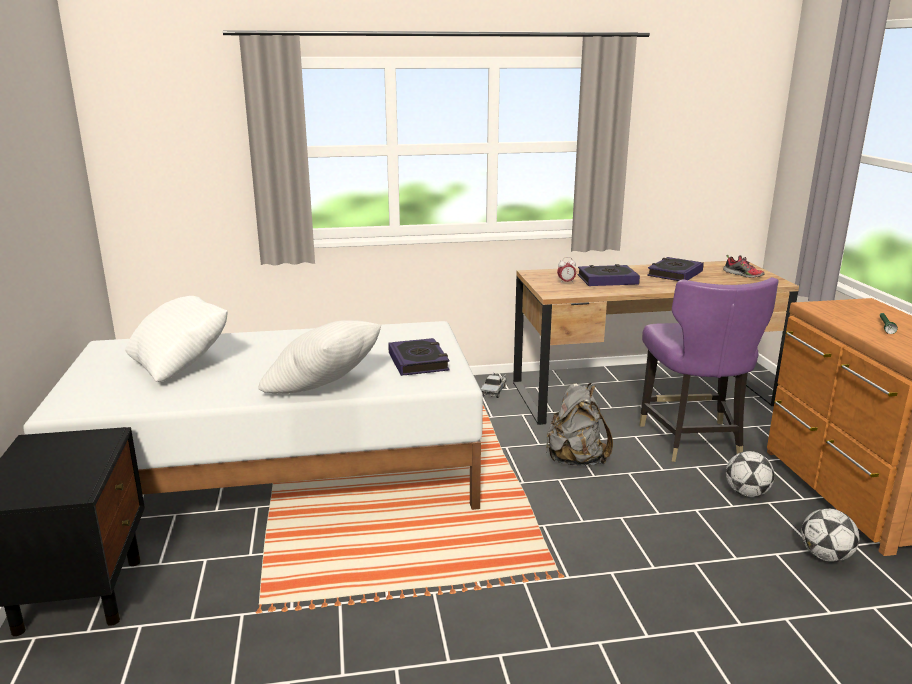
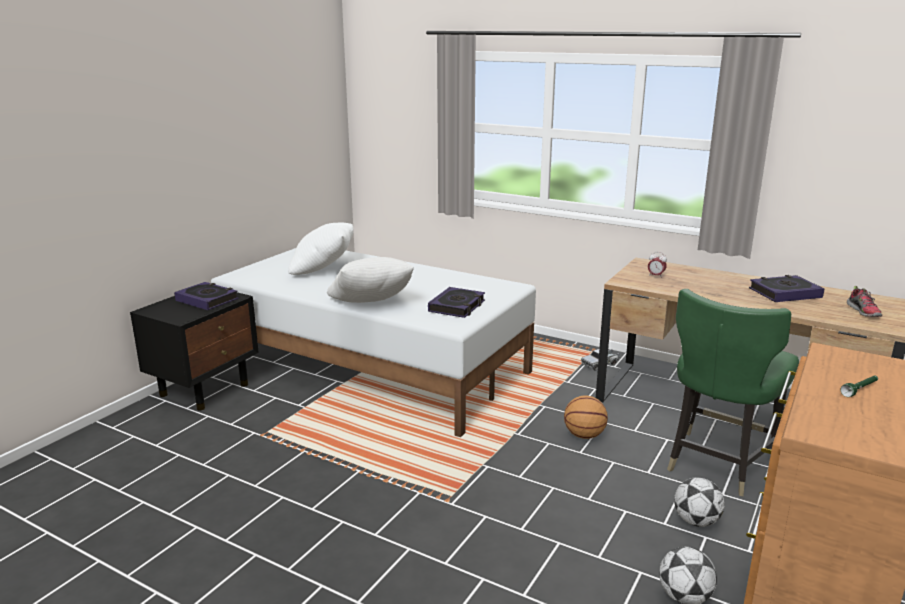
camera: 40 degrees right, 0 degrees up
(575, 460) = (584, 435): grey backpack -> basketball
(607, 280) = (699, 283): book -> book (207, 300)
(692, 441) = (717, 463): purple chair -> green chair

